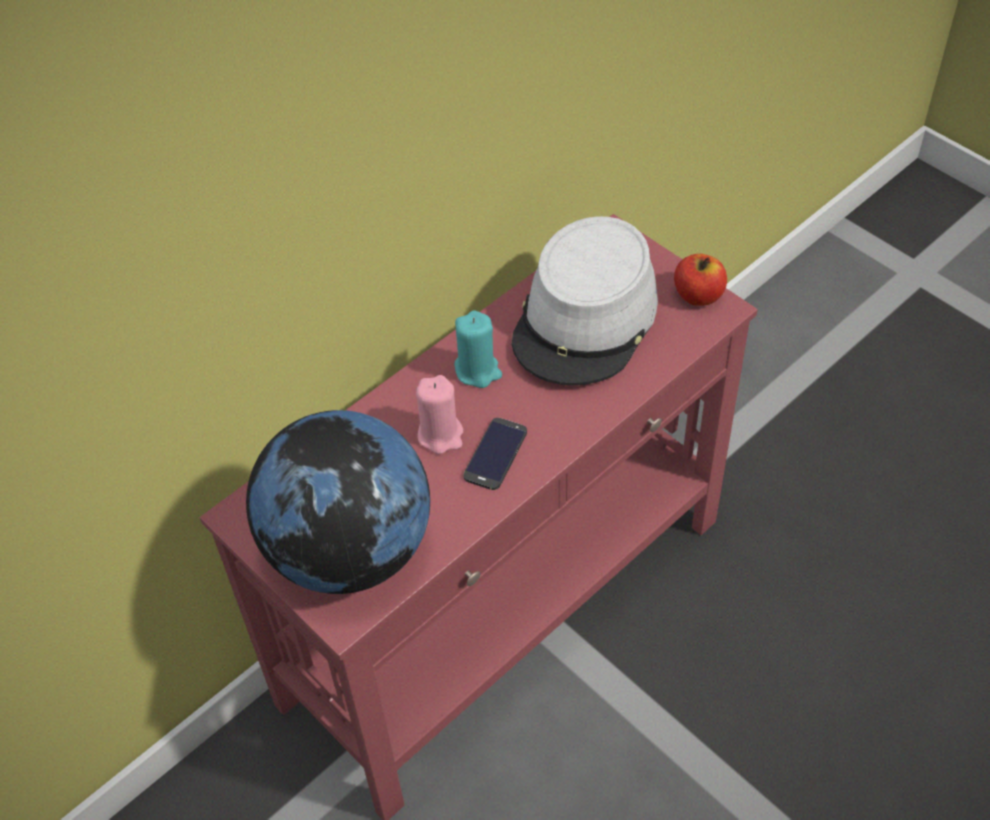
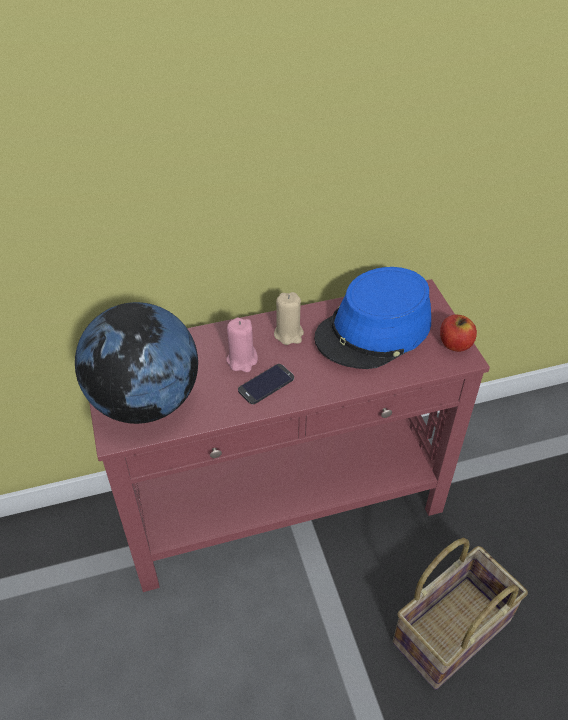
camera: 25 degrees right, 5 degrees down
(478, 370) = (289, 334): turquoise candle -> beige candle
(586, 319) = (374, 331): grey hat -> blue hat
(806, 668) = (450, 630): none -> basket

